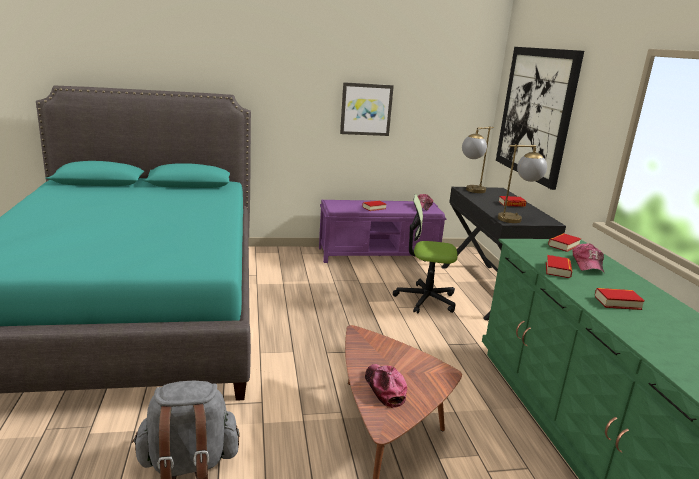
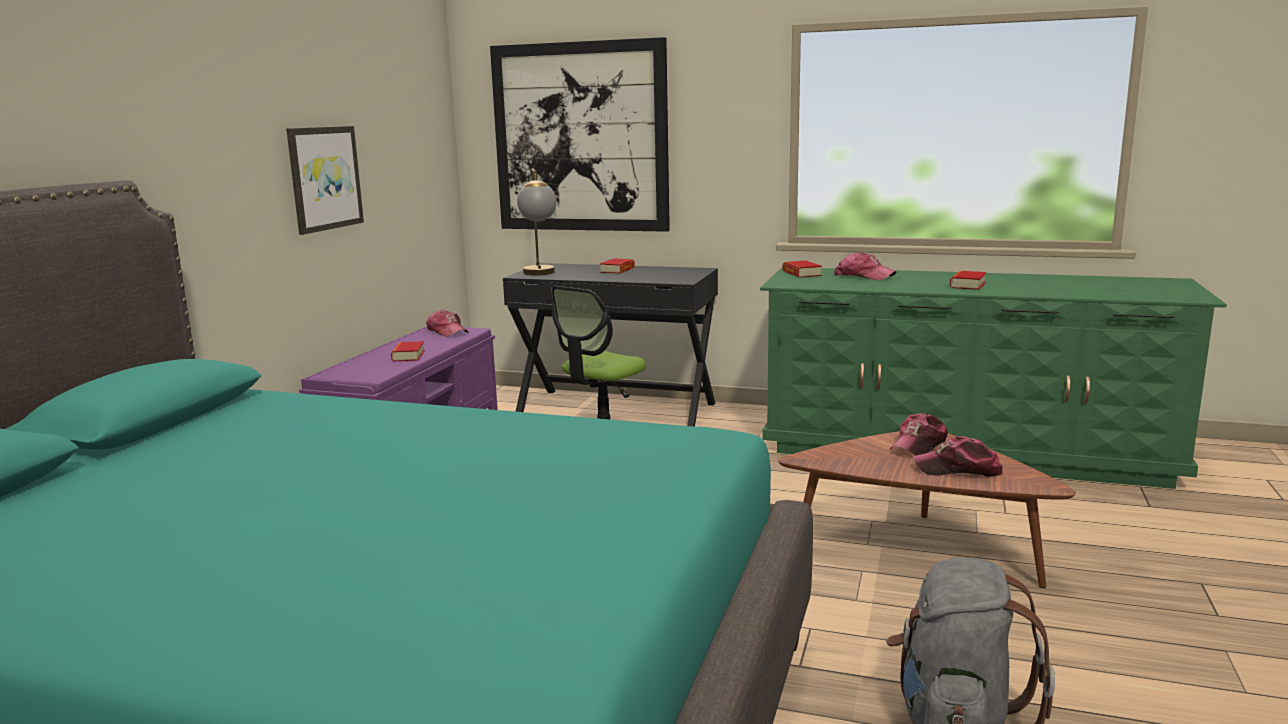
camera: 60 degrees left, 5 degrees down
(418, 370) = (919, 445): none -> cap
(516, 219) = (677, 277): table lamp -> none
(557, 270) = (876, 286): book -> none

